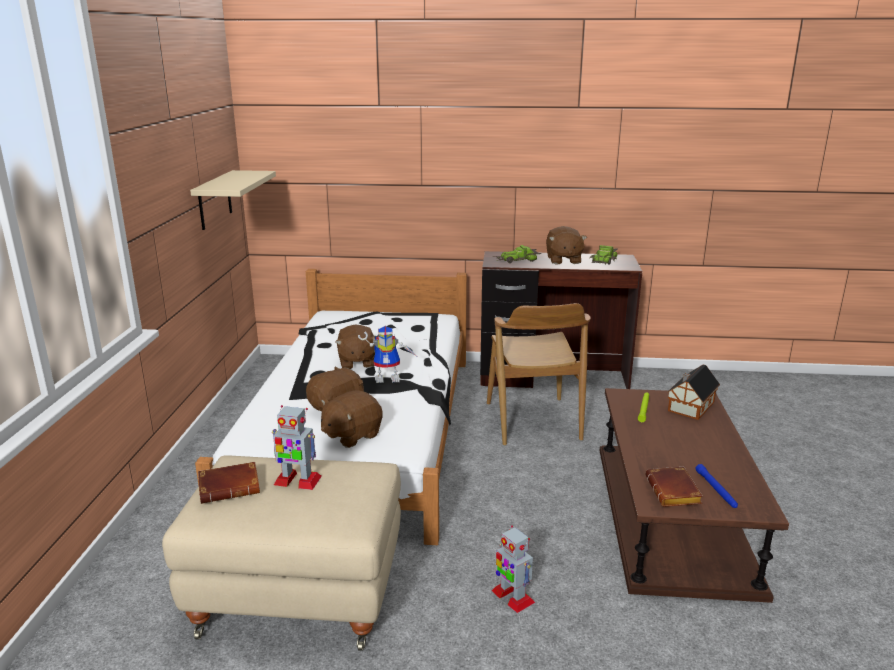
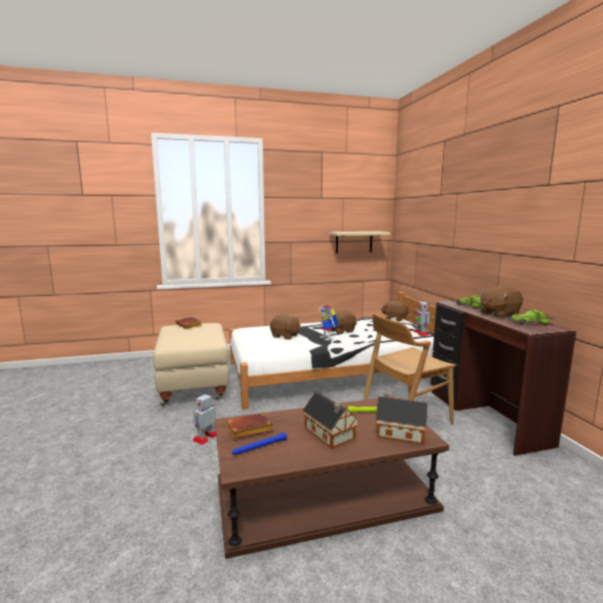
camera: 70 degrees right, 10 degrees down
(297, 480) = (197, 332): toy robot -> toy robot (421, 333)
(351, 435) = (262, 342): brown plush toy -> brown plush toy (394, 319)
(690, 443) = (330, 434): none -> toy house

